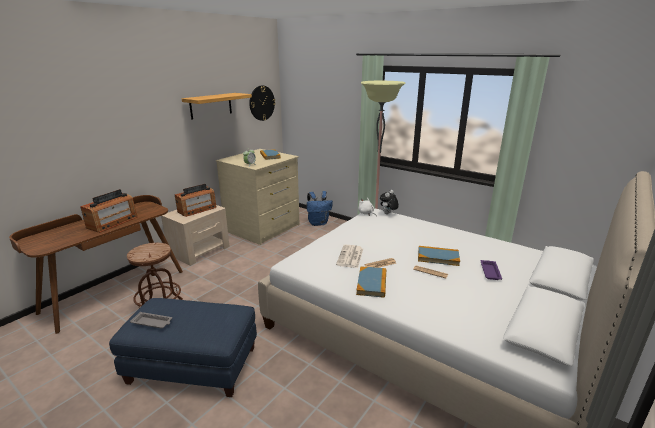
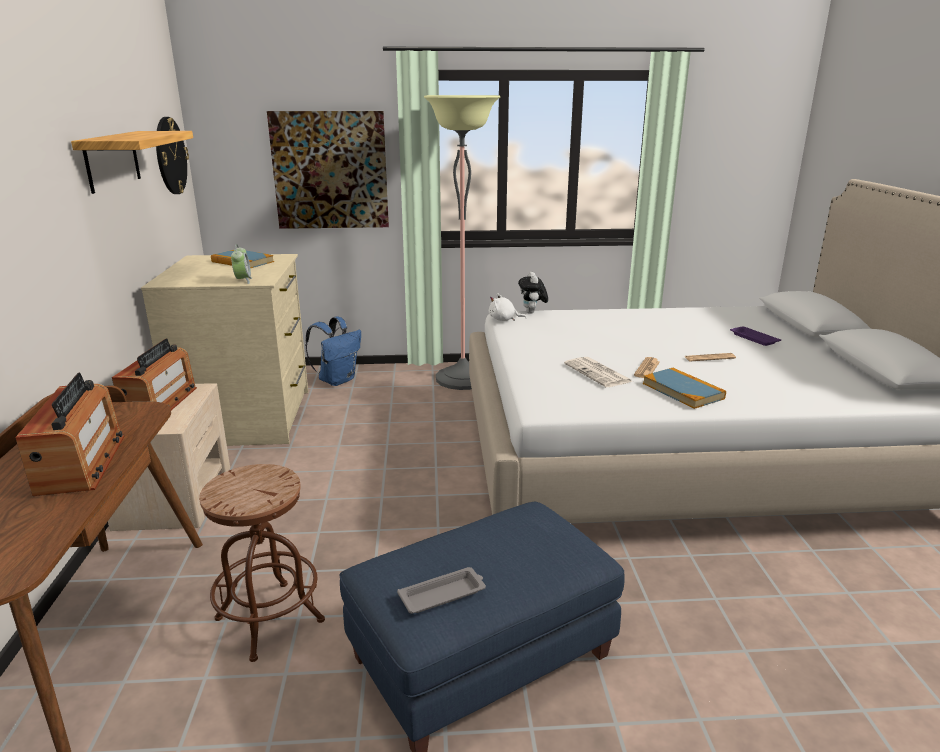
camera: 40 degrees left, 0 degrees up
(333, 116) = (330, 170): none -> picture
(438, 257) = (685, 341): book -> none

